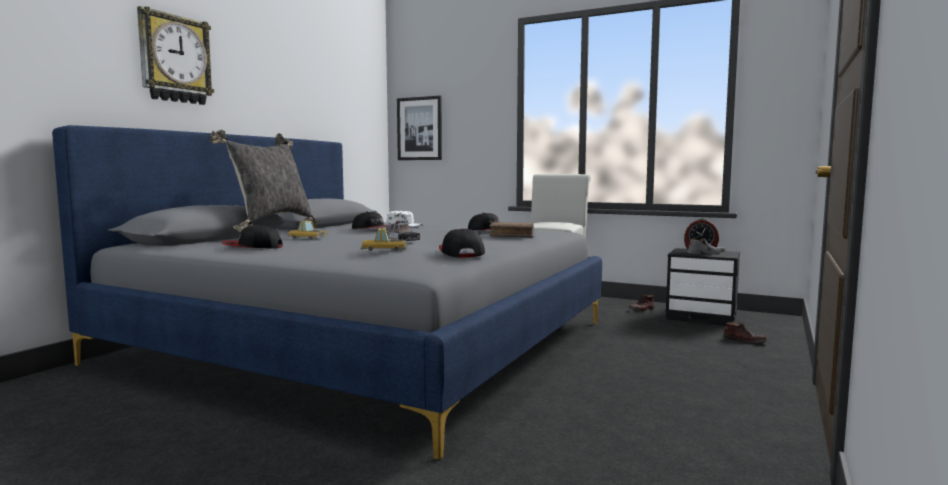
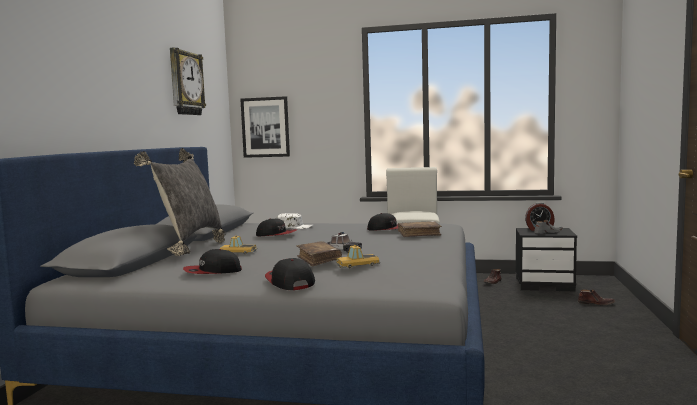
camera: 15 degrees left, 0 degrees up
(174, 59) = (71, 76): wall clock -> wall clock (185, 83)
(360, 244) = (318, 259): none -> brown book
(461, 252) = (426, 262): cap -> cap (289, 282)

